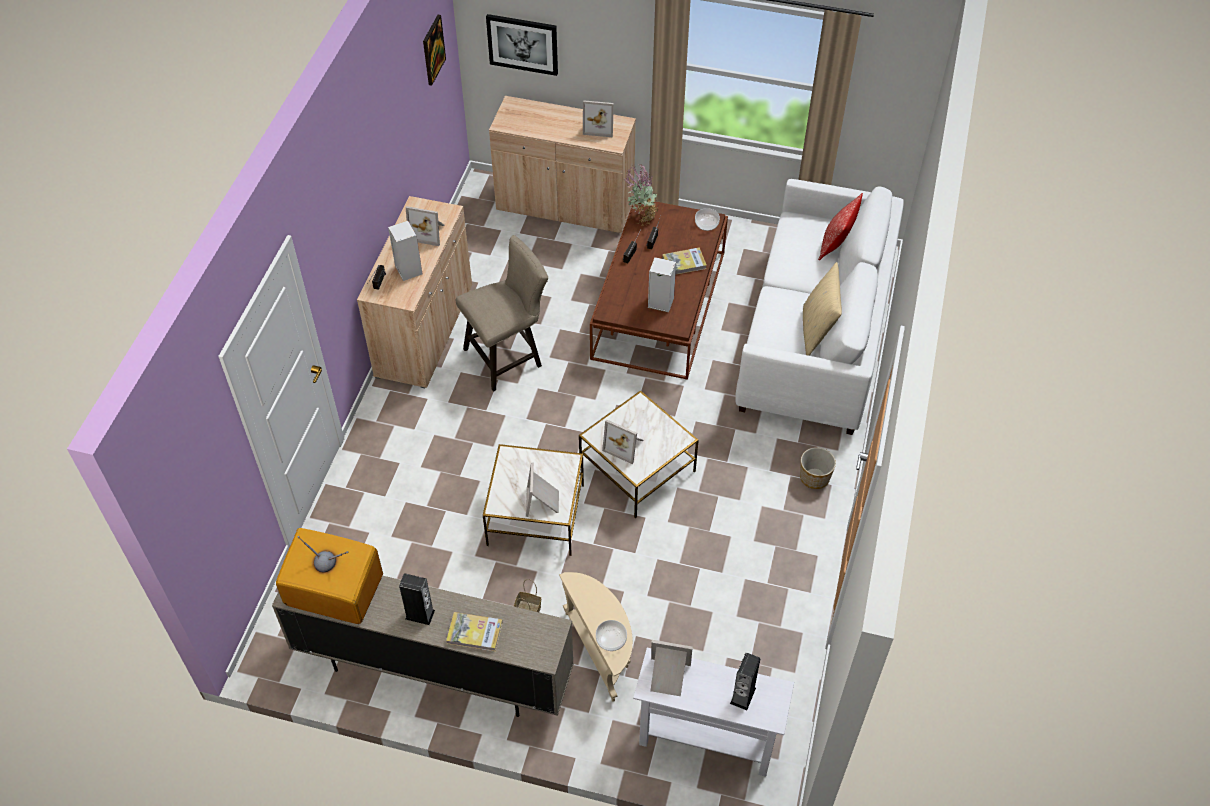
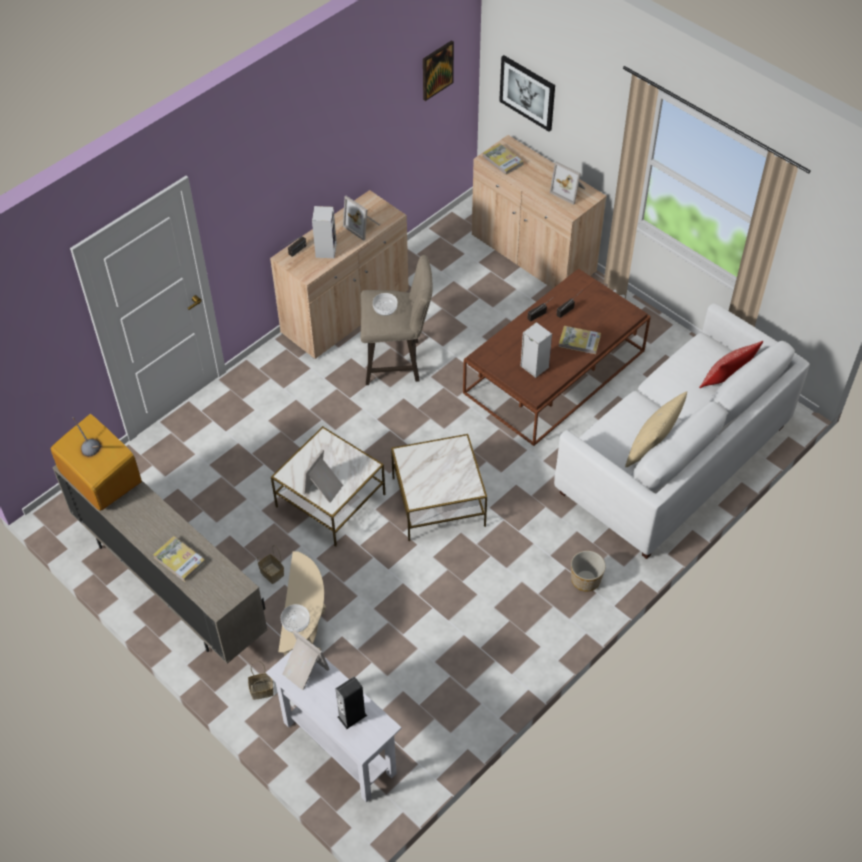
camera: 30 degrees right, 0 degrees up
(420, 614) = (150, 526): speaker -> none
(518, 121) = (502, 160): none -> book
(596, 726) = (261, 691): none -> basket
(625, 445) = (422, 473): picture frame -> none
(641, 217) = (571, 286): potted plant -> none
(706, 224) = (623, 316): bowl -> bowl (385, 309)

